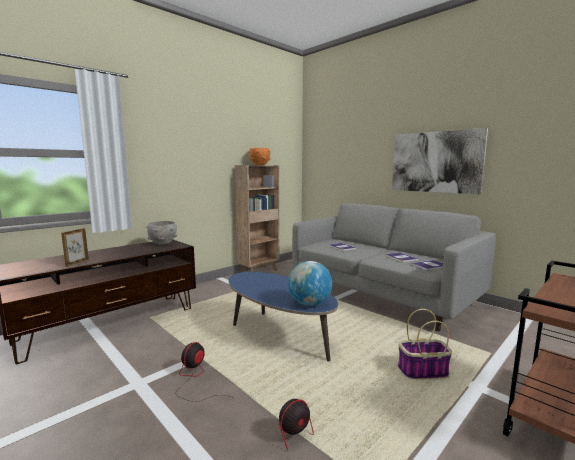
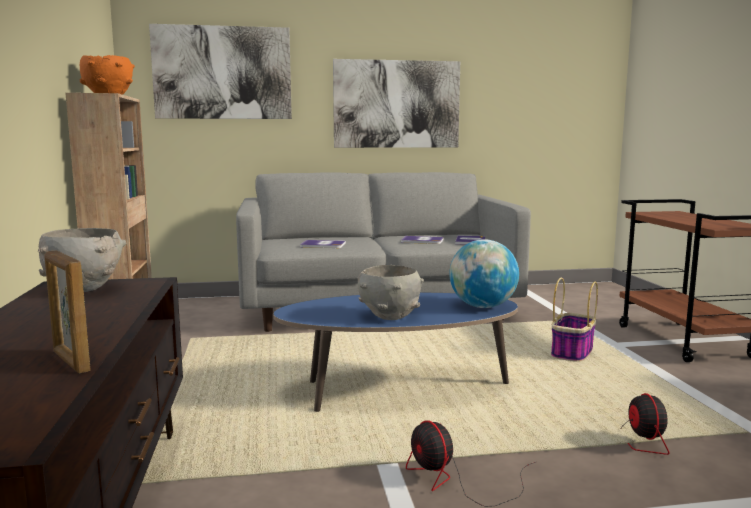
camera: 55 degrees left, 0 degrees up
(259, 290) = (389, 317): none -> grey bowl
(341, 147) = (222, 73): none -> picture

